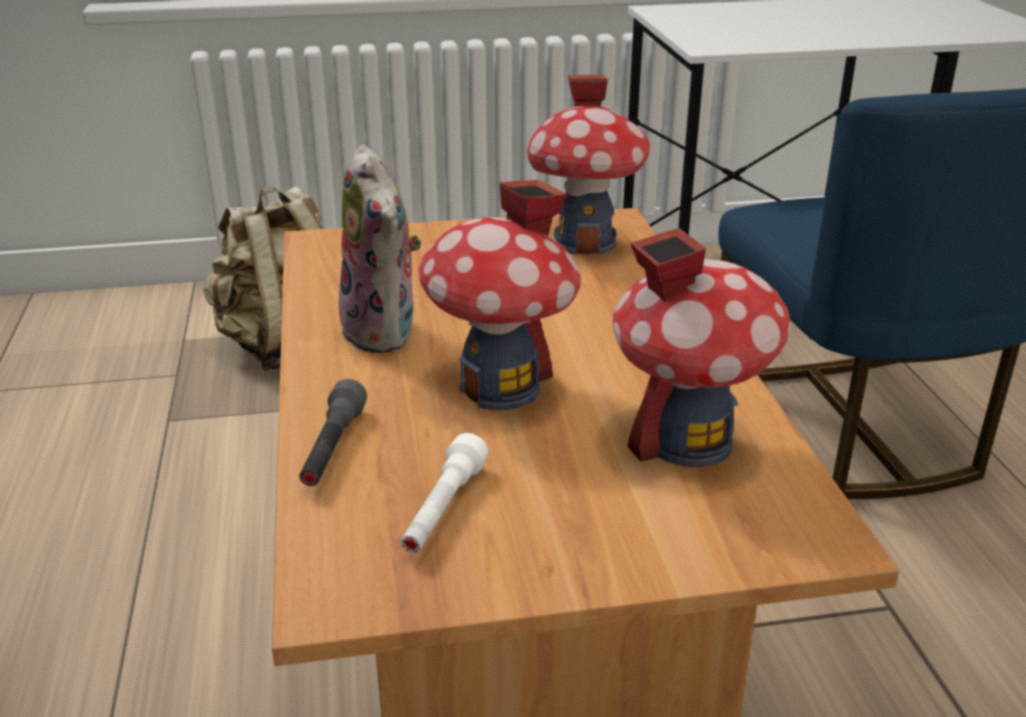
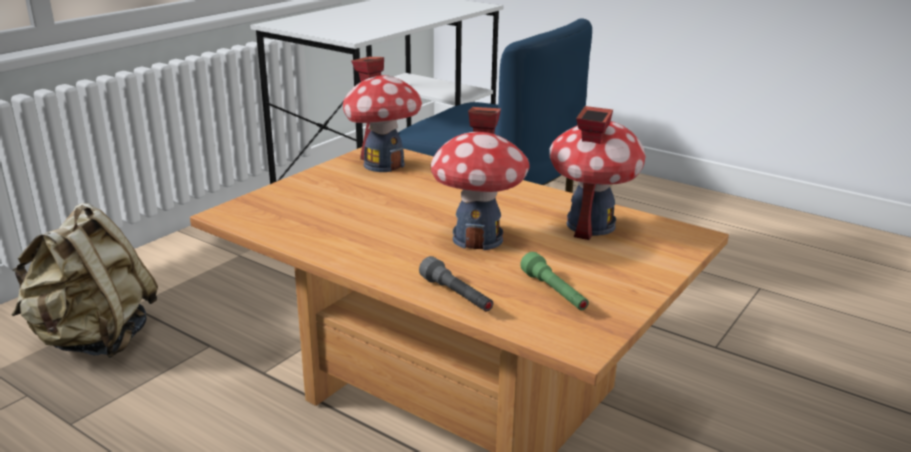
camera: 45 degrees left, 5 degrees down
(385, 332) = (370, 239): plush toy -> none
(443, 510) = (554, 293): white flashlight -> green flashlight

